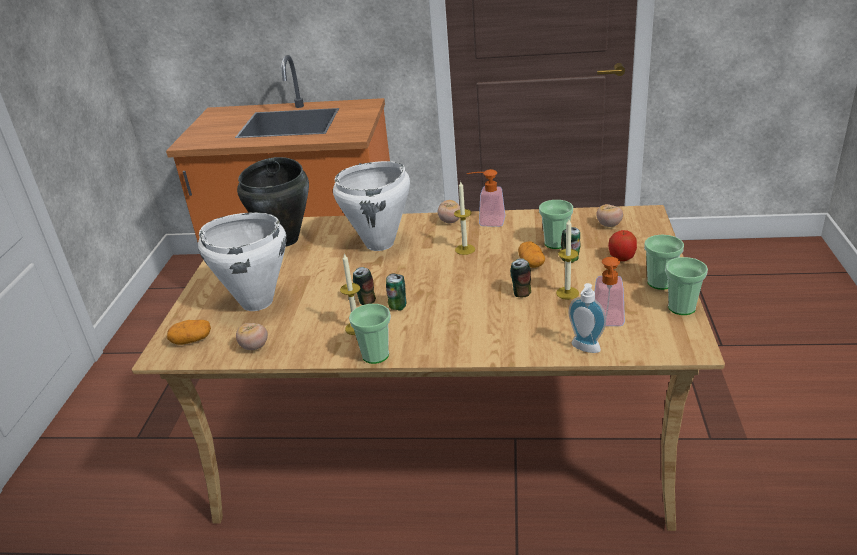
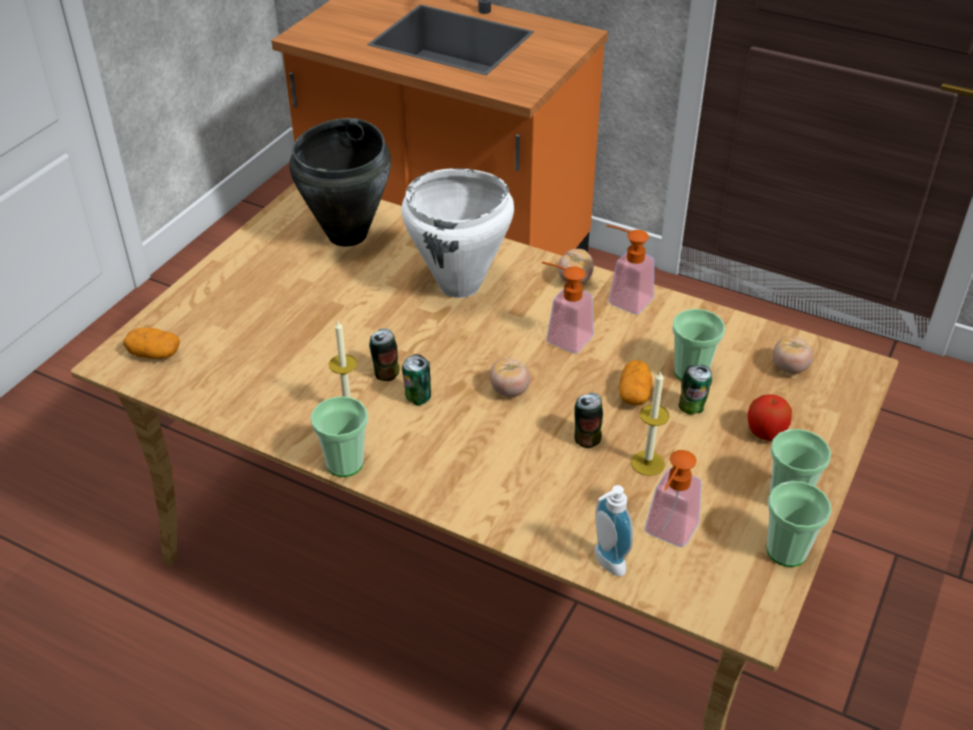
camera: 20 degrees right, 10 degrees up
(254, 347) = (216, 392): tomato -> tomato (509, 390)
(256, 302) = (258, 324): white cooking pot -> none
(465, 249) = (562, 336): candle -> soap dispenser

